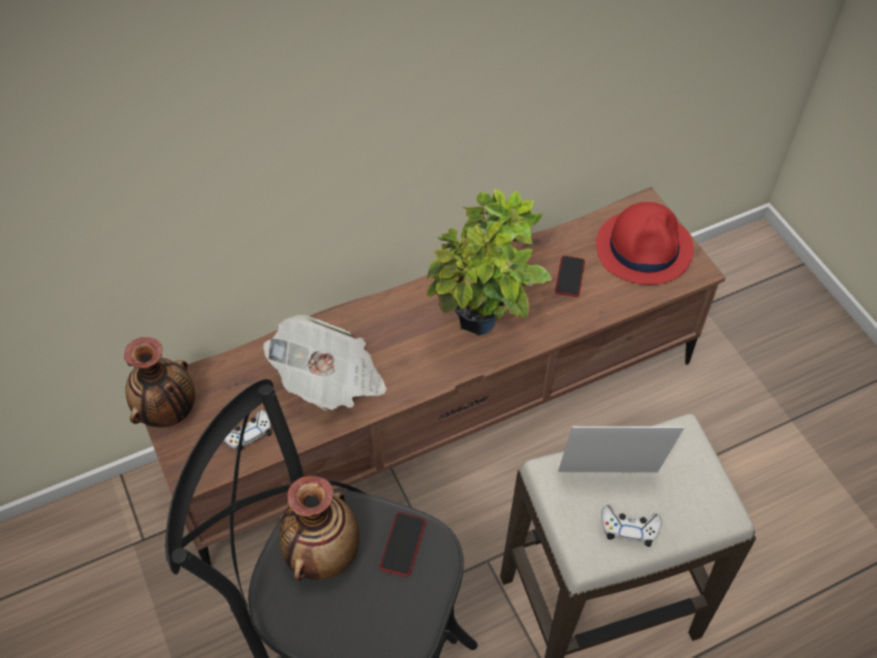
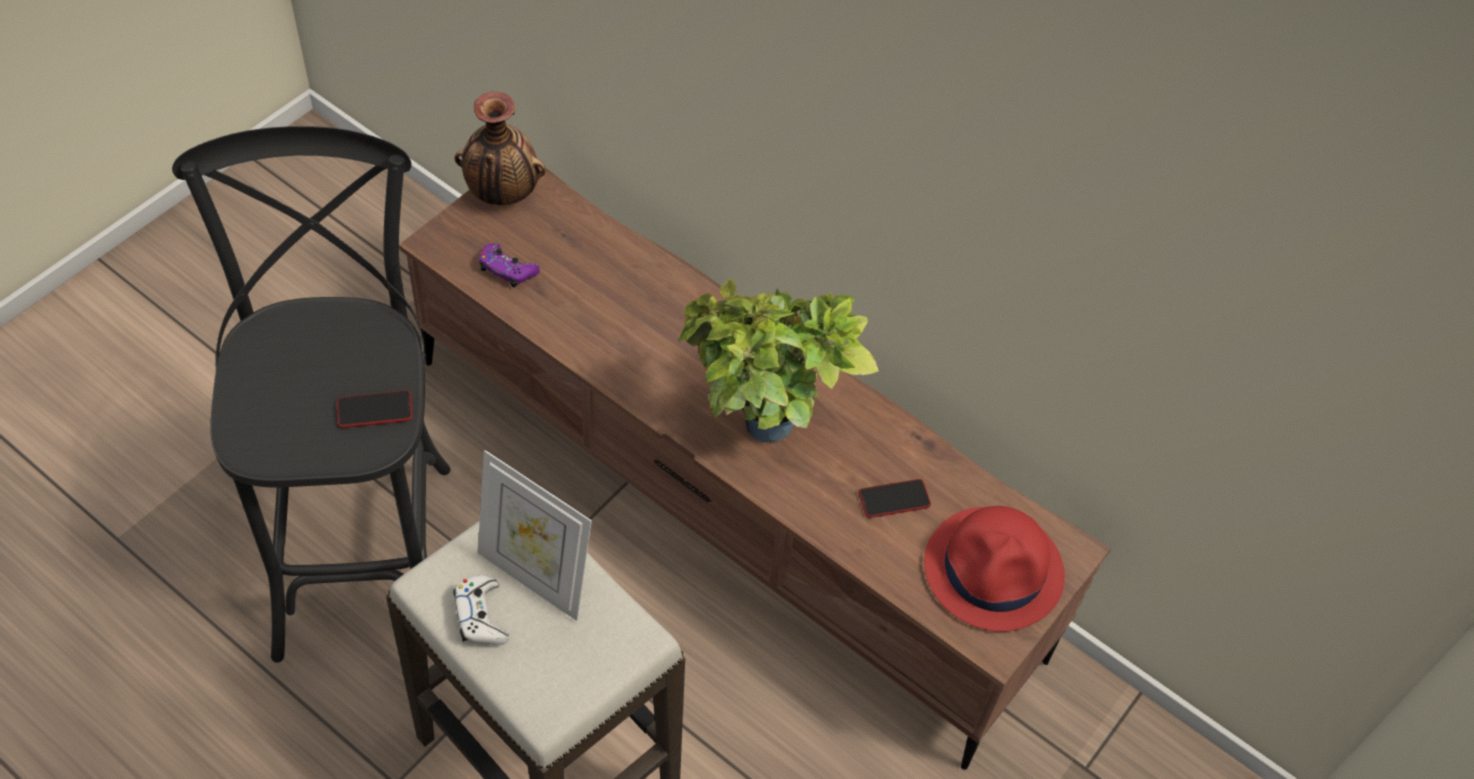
camera: 60 degrees right, 0 degrees up
(248, 434) = (507, 269): white game controller -> purple game controller
(322, 553) = (337, 346): vase -> none
(330, 380) = (610, 314): newspaper -> none
(608, 480) = (535, 576): picture frame -> picture frame turned 150 degrees clockwise

